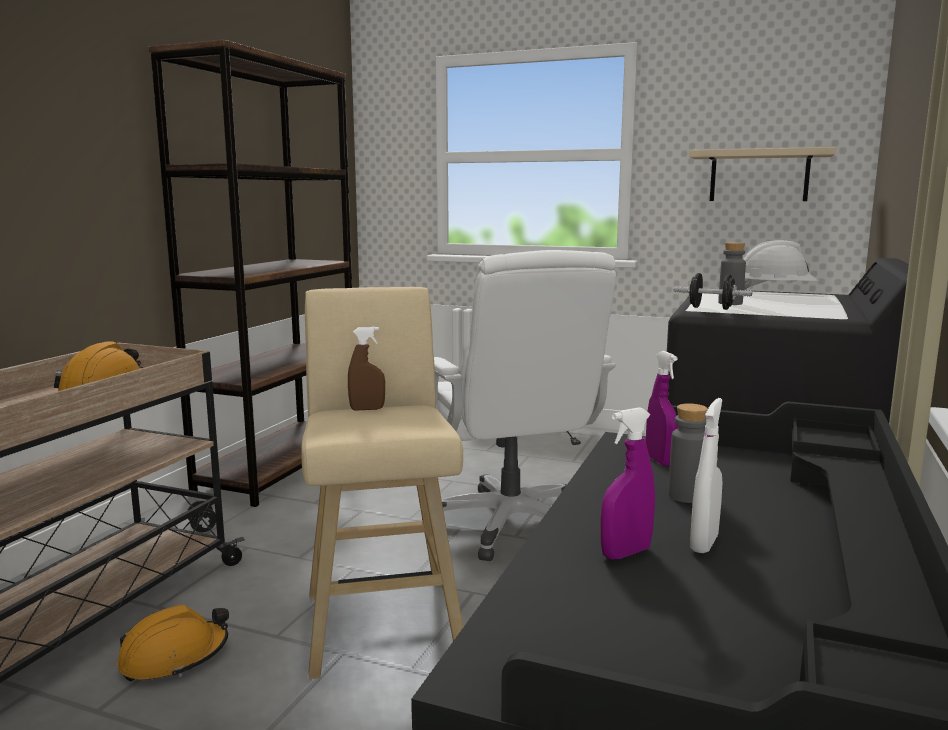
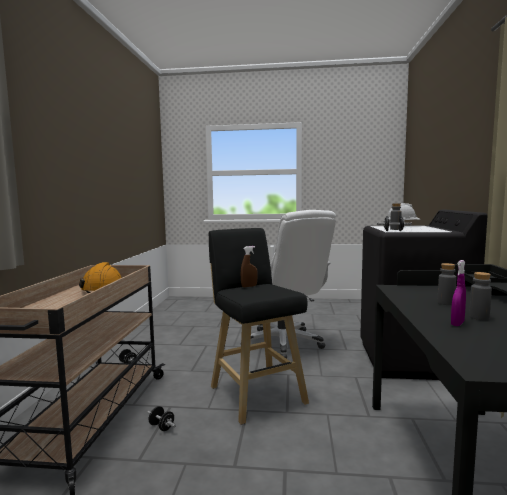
camera: 15 degrees left, 5 degrees down
(174, 657) = (161, 427): orange hard hat -> black dumbbell
(281, 468) = (149, 330): brown bookcase -> none
(382, 620) = (255, 393): beige stool -> black stool
(660, 461) = (415, 292): purple spray bottle -> none
(704, 543) = (479, 317): white spray bottle -> grey bottle
(759, 176) = (357, 180): beige shelf -> none

